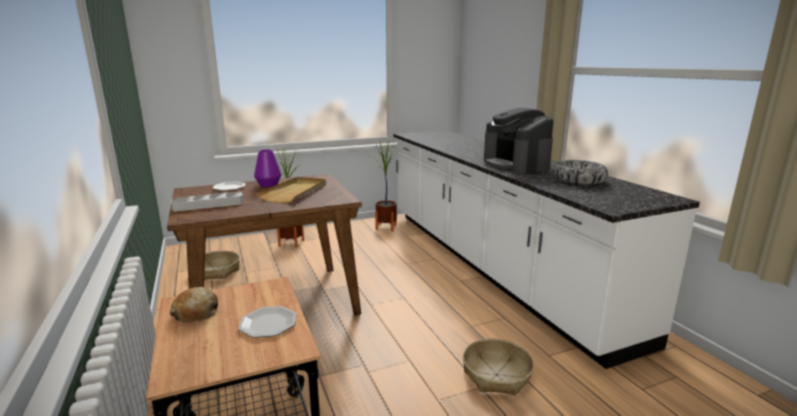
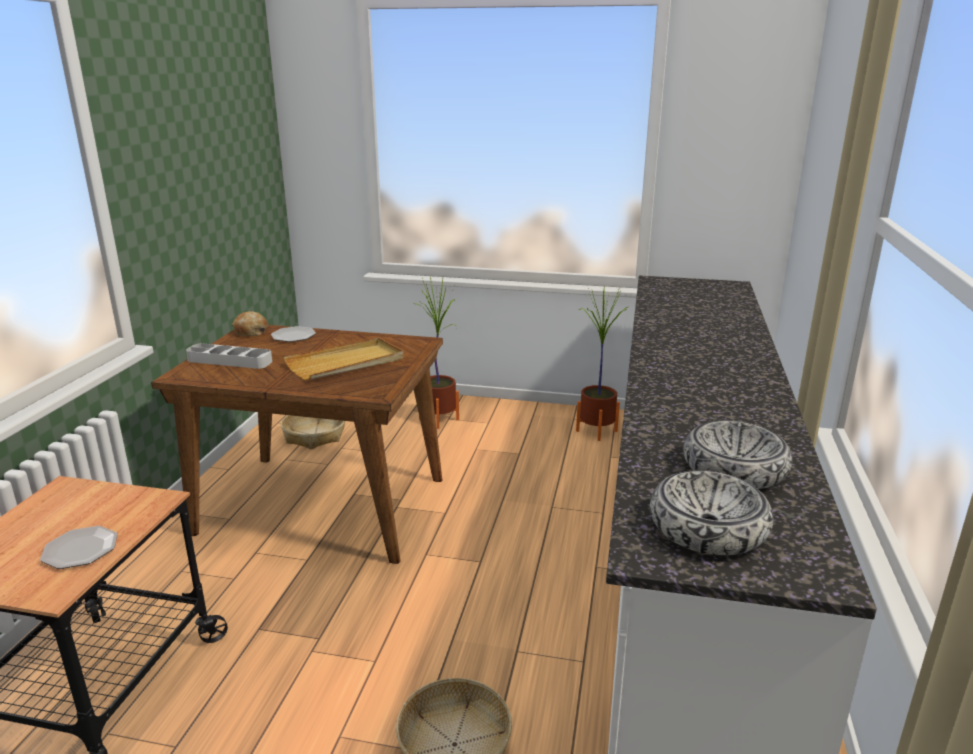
camera: 35 degrees right, 5 degrees up
(196, 313) = (54, 507): bread -> bread (250, 331)
(268, 185) = (340, 342): purple vase -> none
(516, 164) = (696, 398): coffee machine -> none
(611, 196) = (707, 527): none -> bowl

